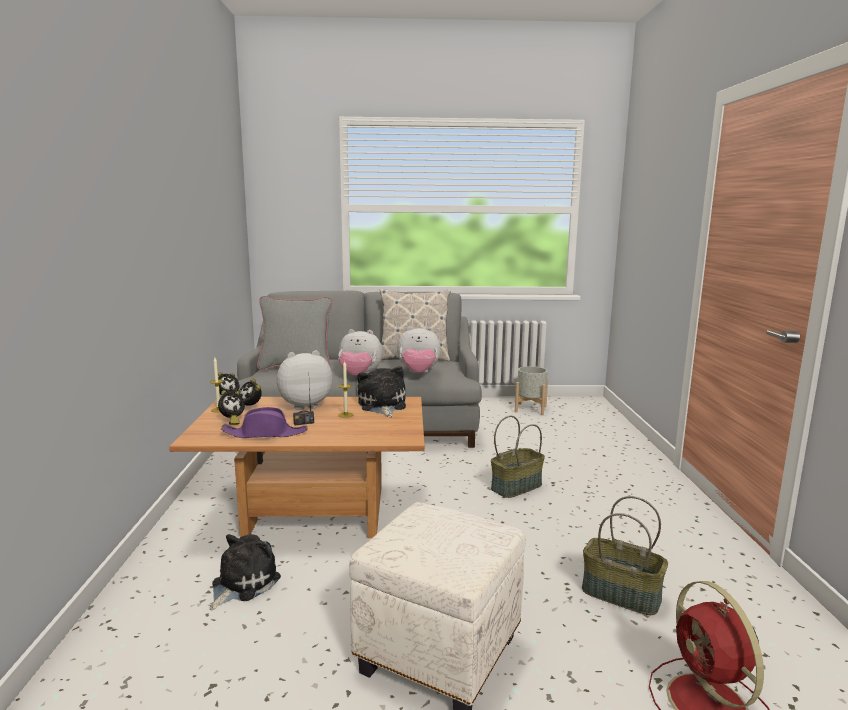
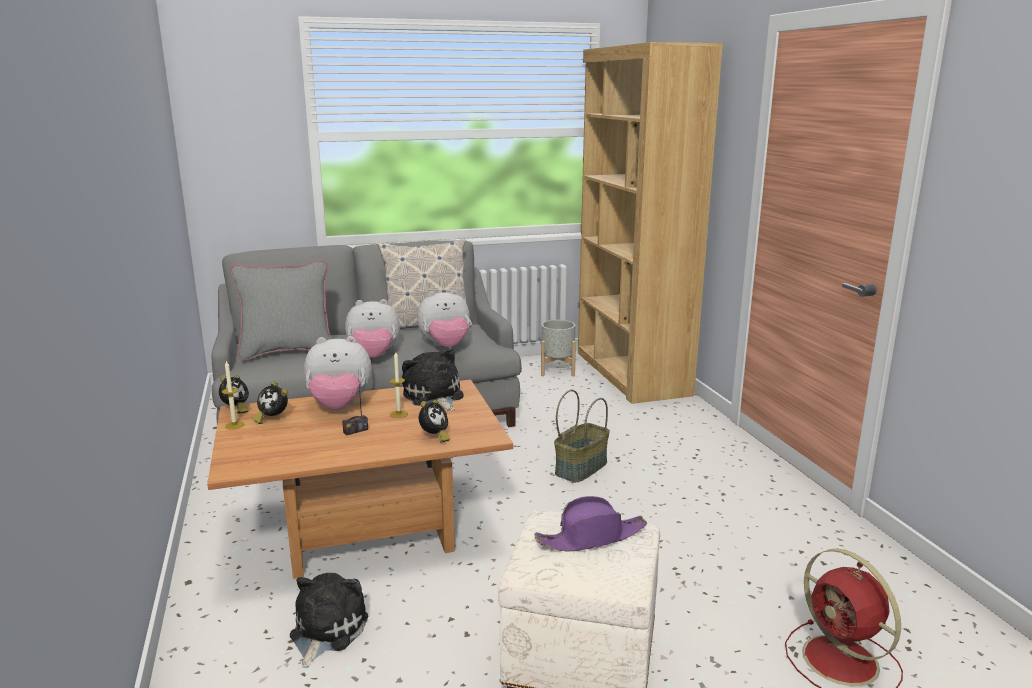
camera: 15 degrees left, 5 degrees up
(231, 421) = (263, 439): alarm clock -> alarm clock (434, 437)
(265, 434) = (319, 451): purple hat -> purple hat (591, 537)
(304, 405) = (339, 406): plush toy -> plush toy turned 150 degrees counterclockwise
(594, 417) = (630, 373): none -> brown bookcase
(620, 595) = (729, 571): basket -> none

